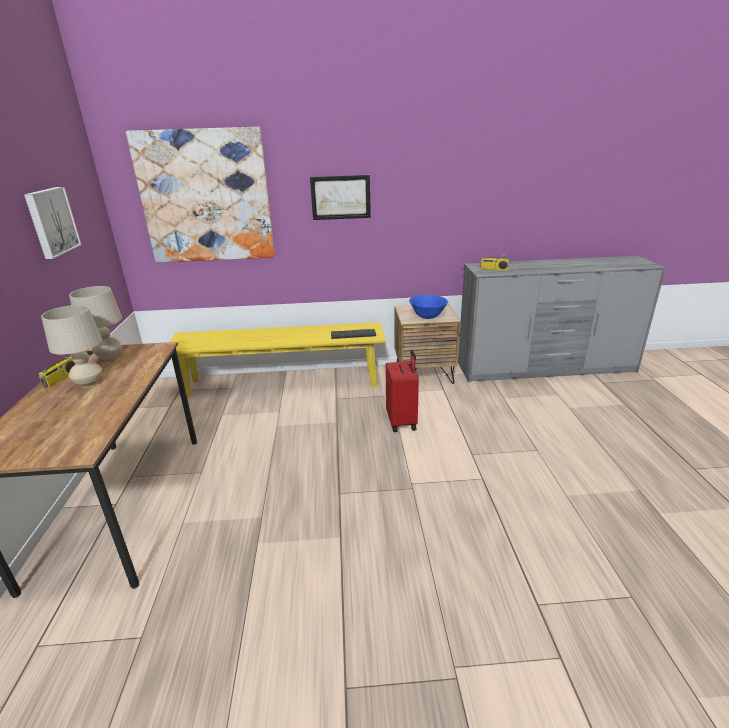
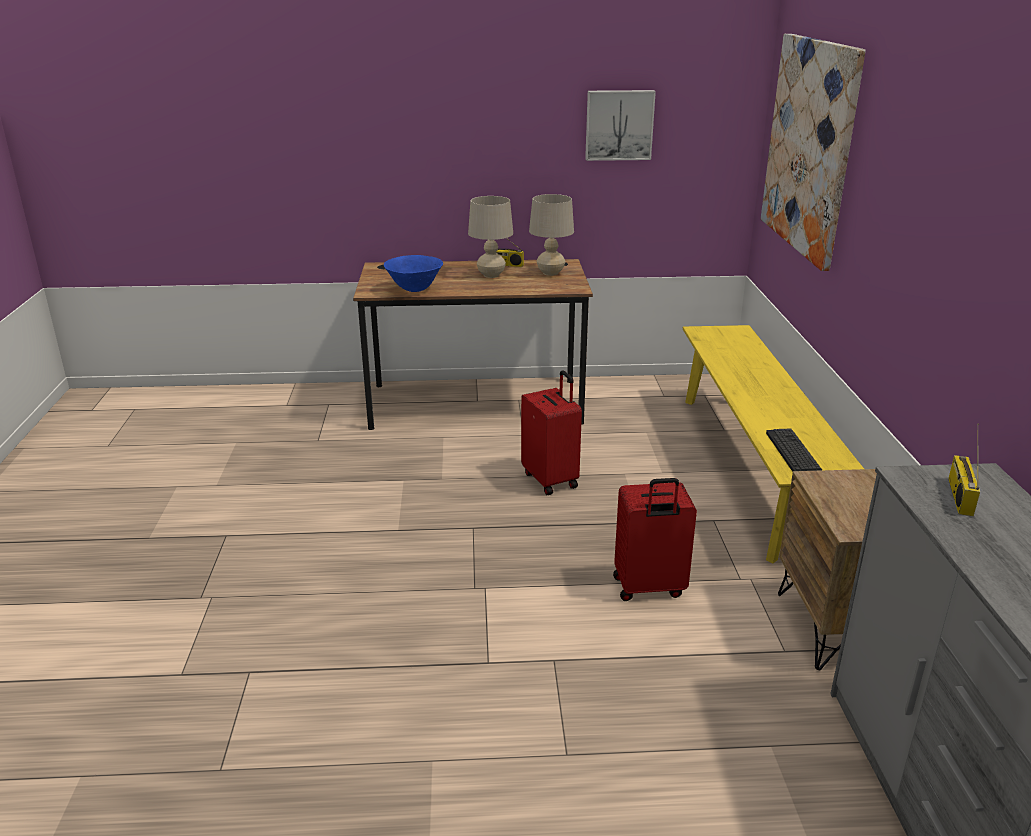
camera: 90 degrees right, 0 degrees up
(278, 456) = (551, 480): none -> red suitcase
(340, 197) = (902, 206): picture -> none
(427, 317) = (842, 501): blue bowl -> blue bowl (414, 289)

